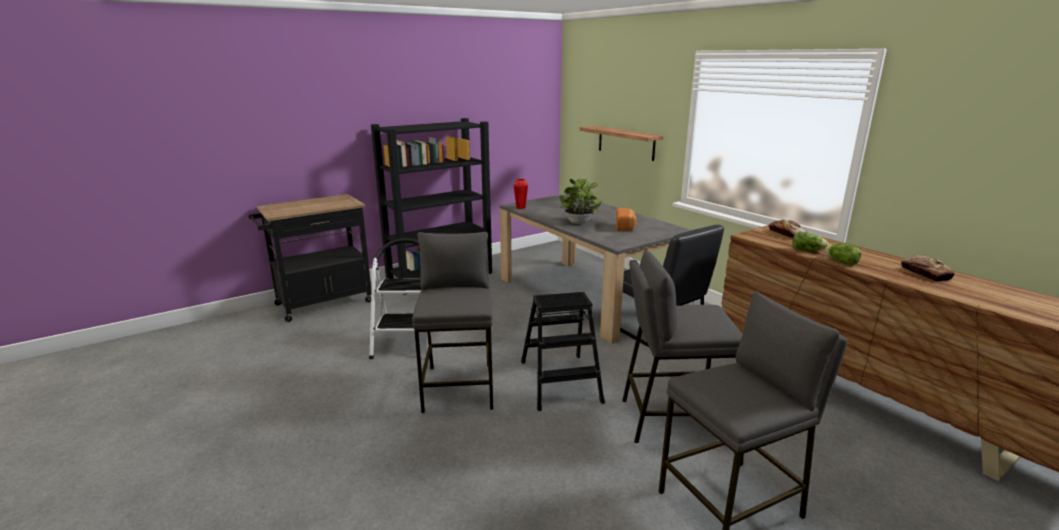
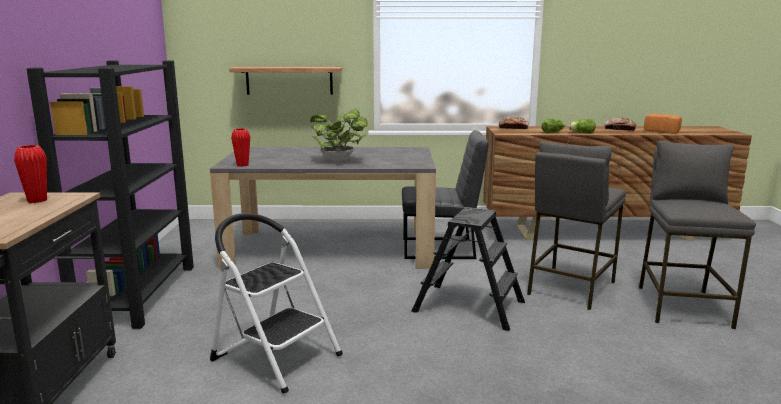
camera: 55 degrees left, 5 degrees down
(337, 201) = (37, 200): none -> red vase
(459, 387) = (423, 355): grey stool -> none
(625, 227) = (383, 156): bread -> bread (662, 131)

